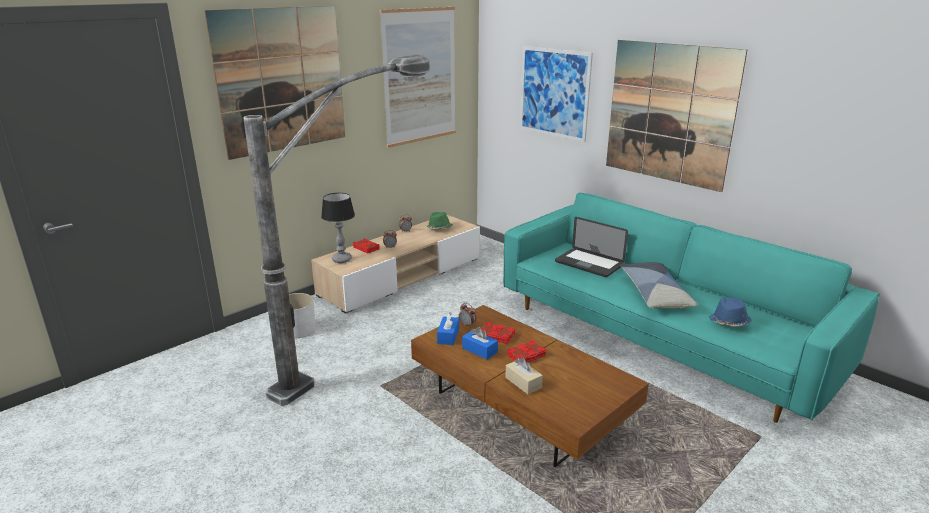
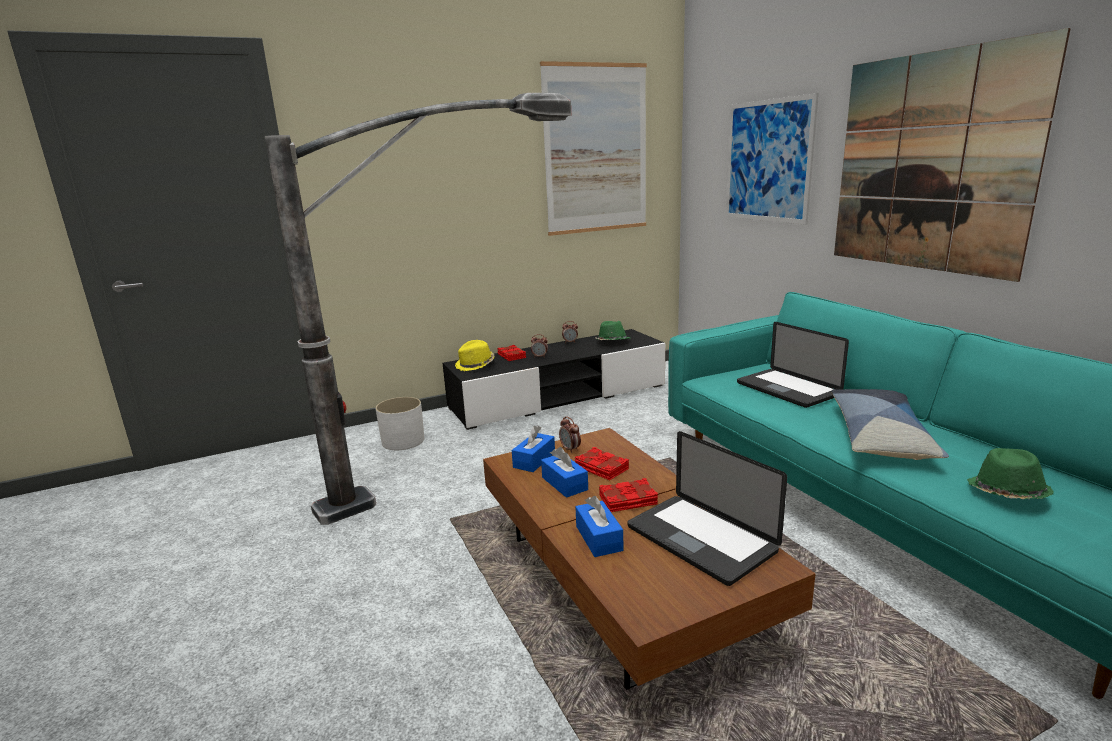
camera: 20 degrees right, 5 degrees down
(281, 80) = (406, 140): picture -> none
(342, 259) = (475, 365): table lamp -> yellow hat
(402, 276) = (558, 397): beige tv stand -> black tv stand
(523, 382) = (599, 538): beige tissue box -> blue tissue box
(581, 373) = (700, 539): none -> laptop
(729, 322) = (1006, 493): blue hat -> green hat

